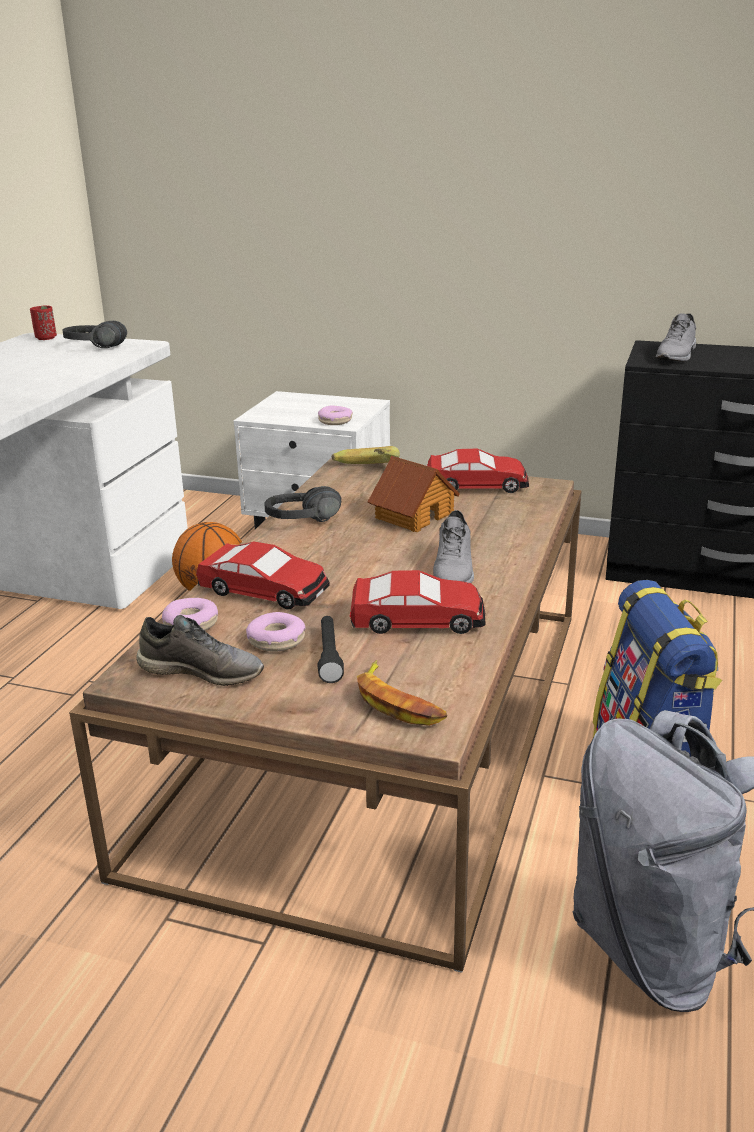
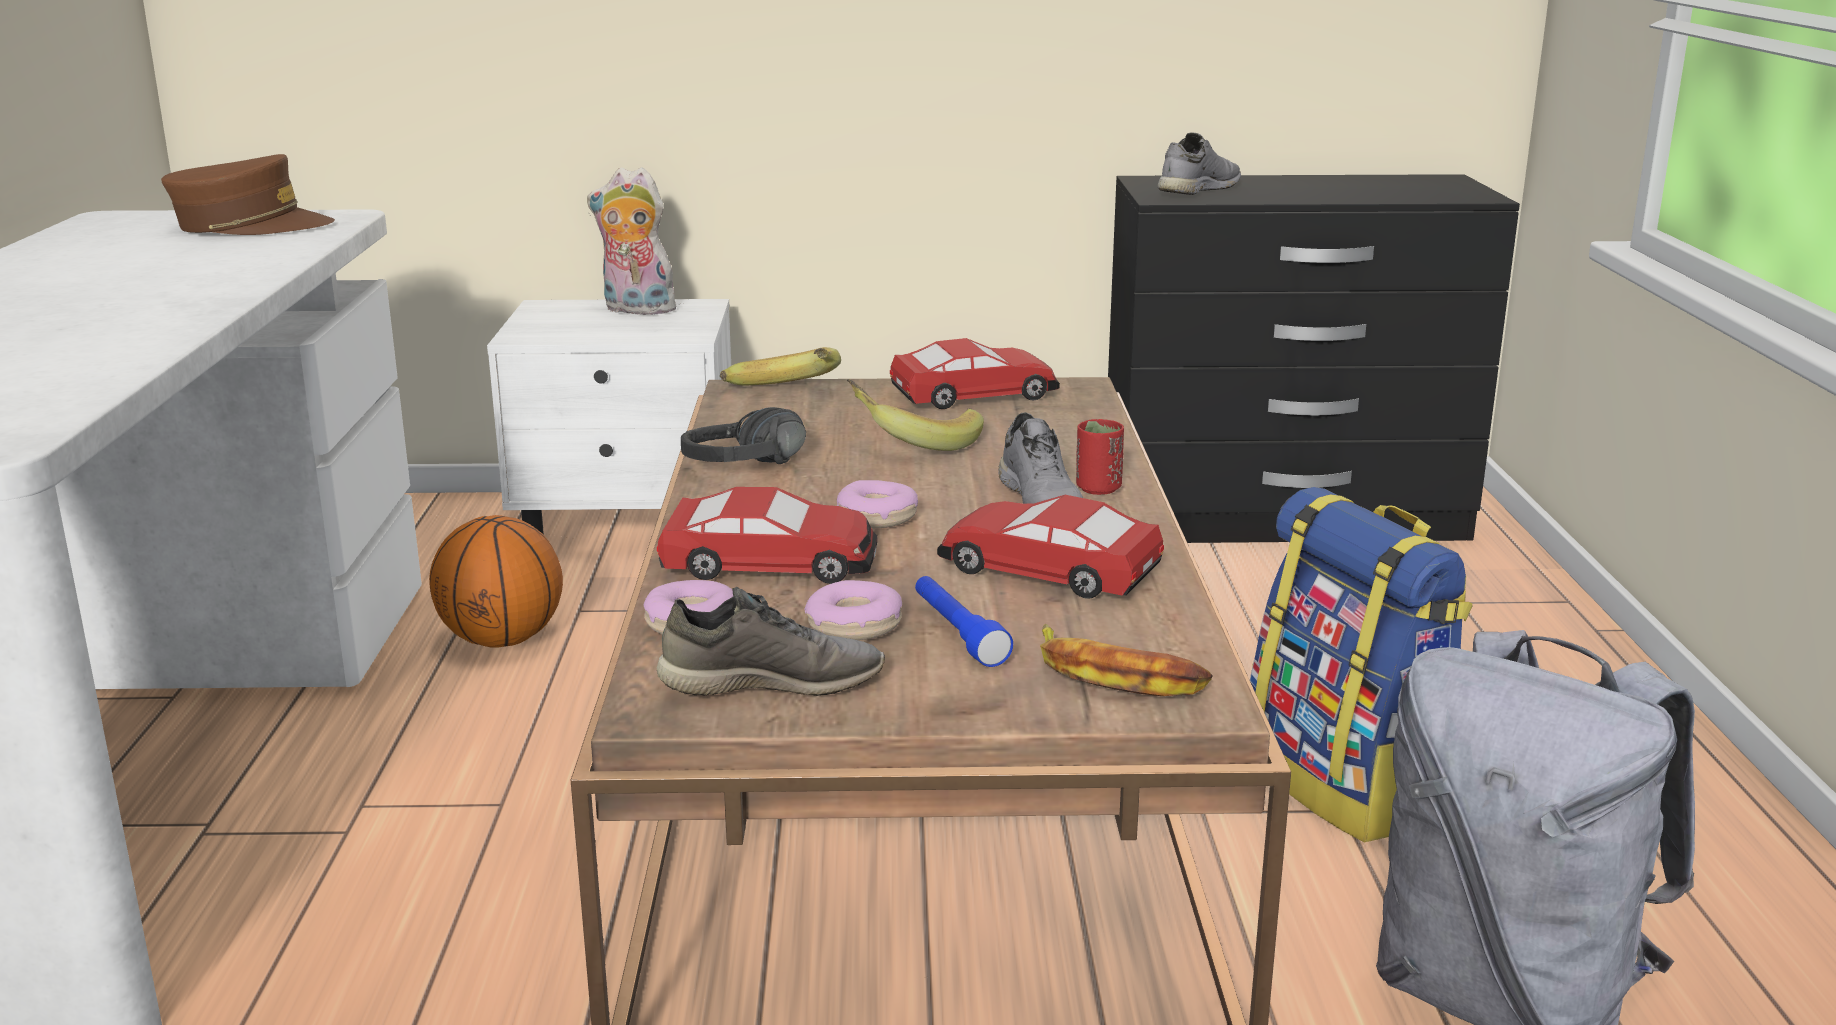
camera: 20 degrees left, 5 degrees down
(46, 338) = (137, 216): red cup -> red cup (1098, 488)
(92, 349) = (250, 226): black headphones -> brown cap
(329, 656) = (958, 634): black flashlight -> blue flashlight
(330, 403) = (635, 310): none -> plush toy
(335, 421) = (666, 332): donut -> donut (877, 517)
(413, 515) = (915, 442): toy house -> banana
(418, 619) = (1047, 570): toy car -> toy car turned 135 degrees counterclockwise
(677, 355) = (1197, 189): grey shoe -> grey shoe turned 150 degrees counterclockwise

